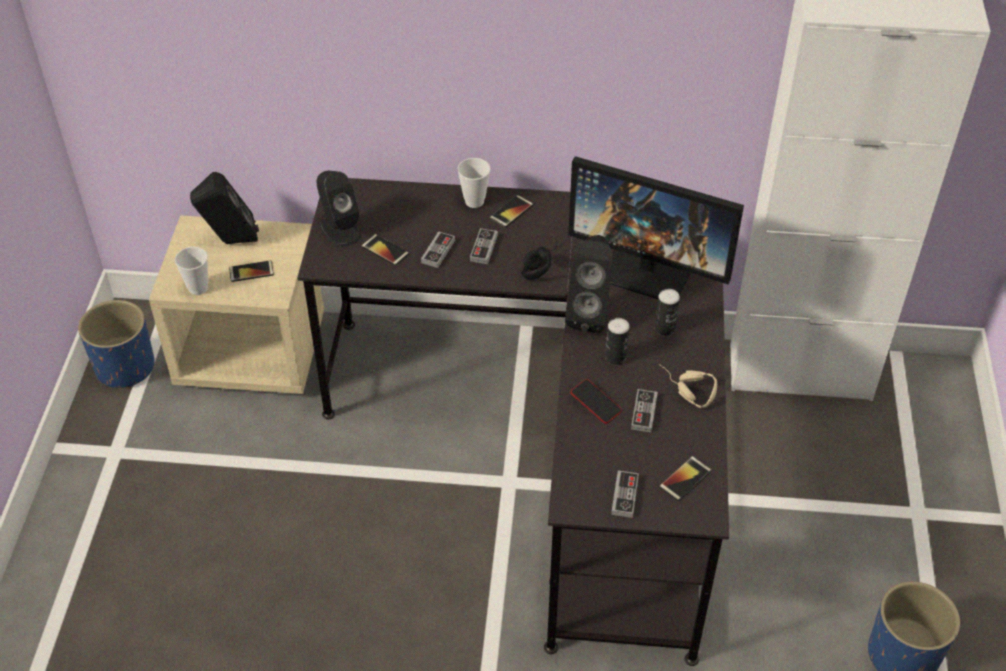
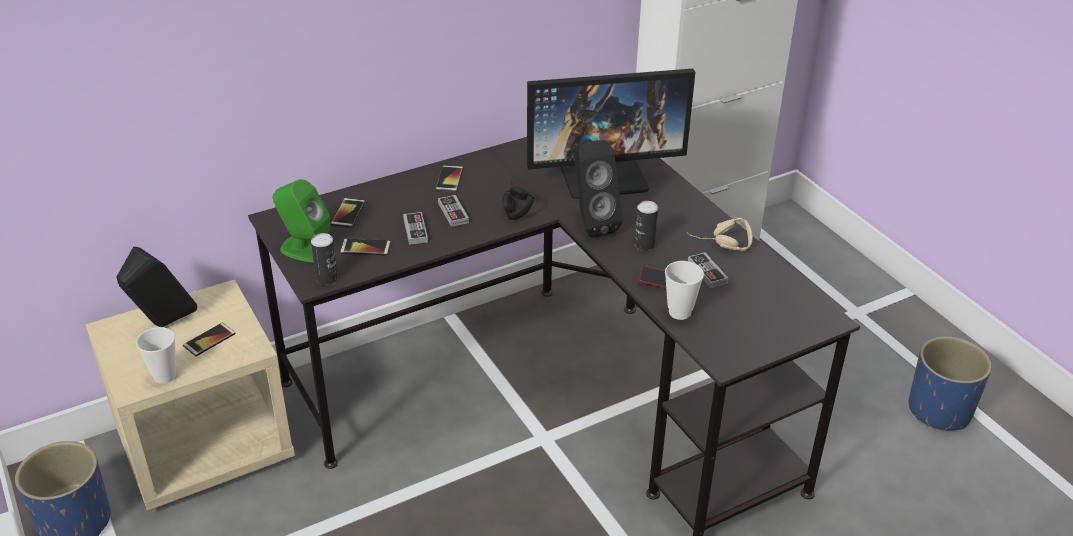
camera: 35 degrees left, 10 degrees down
(340, 229) = (305, 249): black speaker -> green speaker
(474, 201) = (409, 183): cup -> cup (679, 312)
(624, 496) = (757, 335): game controller -> none
(664, 328) = (659, 210): can -> can (327, 279)
(685, 479) = (787, 302): phone -> phone (348, 213)

